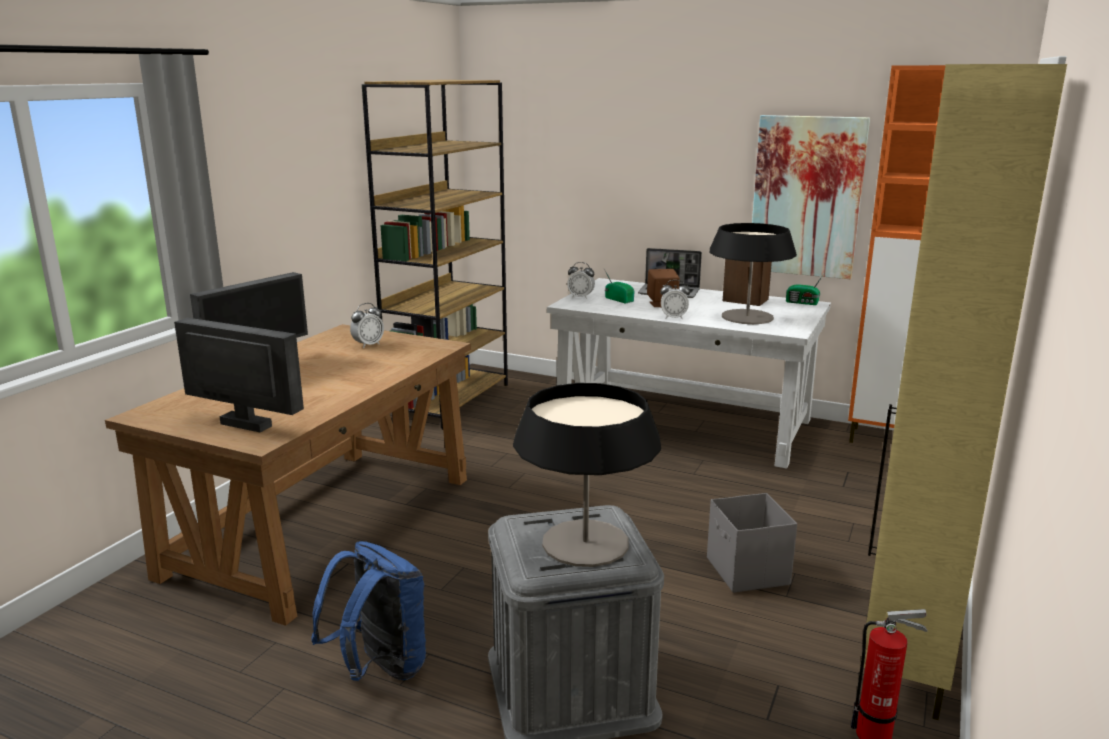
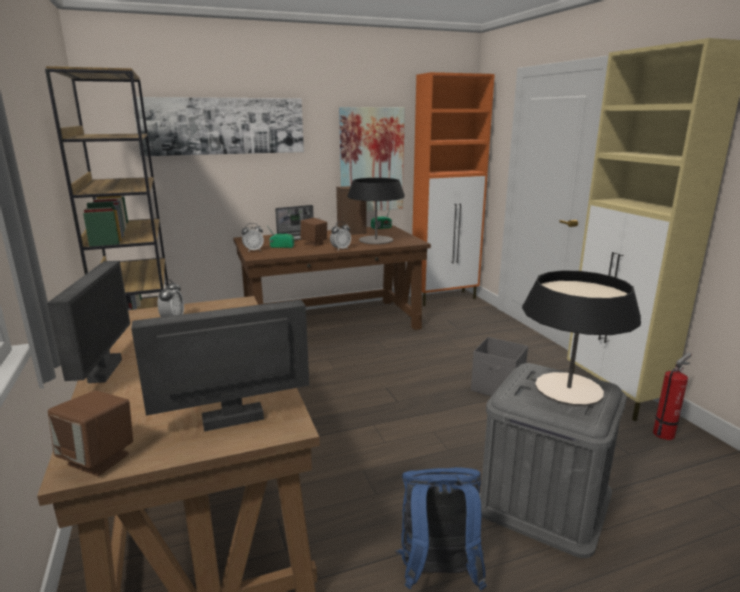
camera: 45 degrees left, 0 degrees up
(154, 415) = (99, 459): none -> brown speaker
(603, 135) = (223, 126): none -> picture
(684, 423) = (331, 324): white desk -> brown desk

